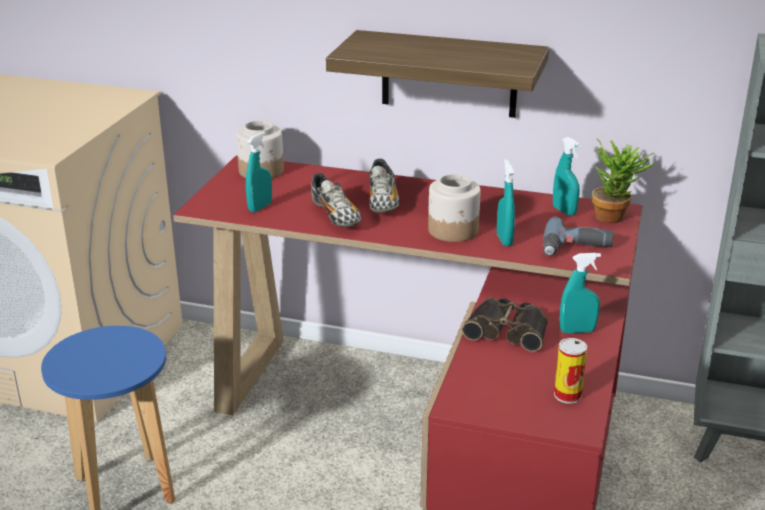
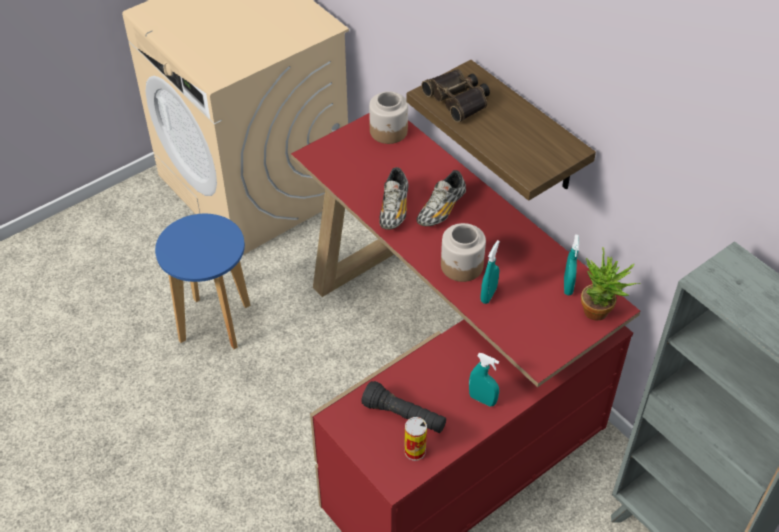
camera: 35 degrees right, 20 degrees up
(260, 207) = (352, 173): turquoise spray bottle -> none
(508, 330) = (434, 372): binoculars -> binoculars (459, 99)
(522, 374) = (404, 416): none -> black flashlight
(576, 248) = (532, 331): power drill -> none

